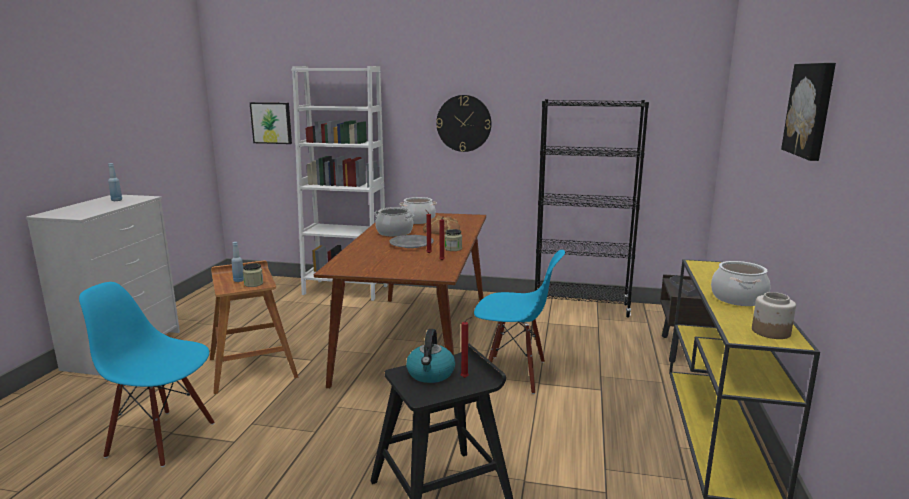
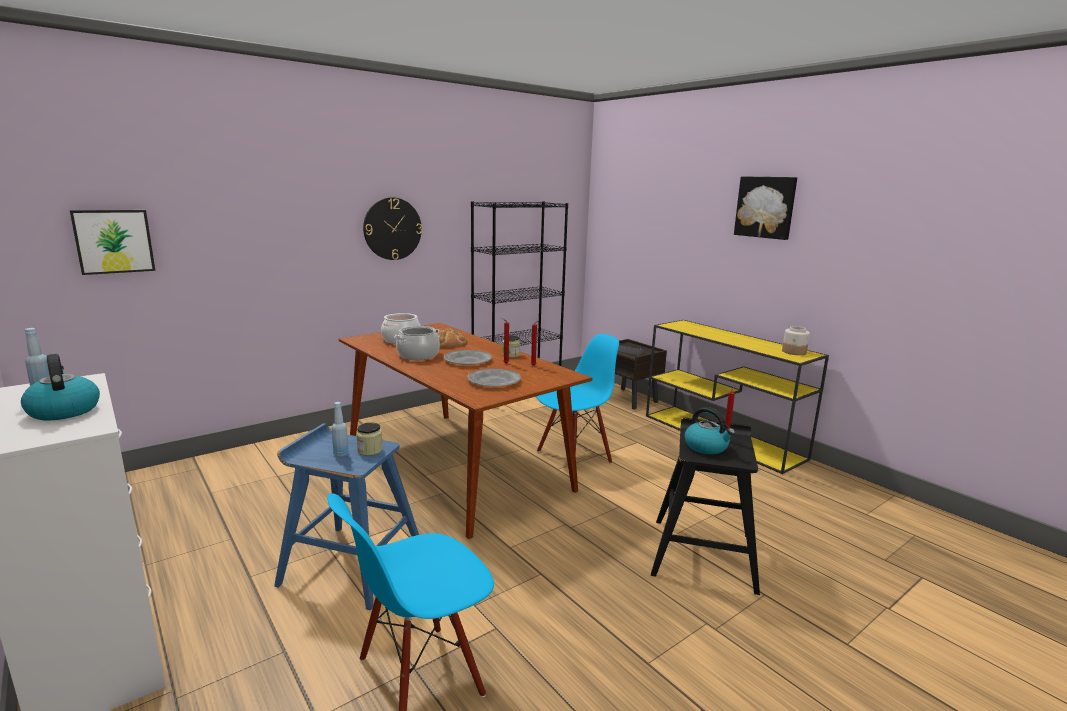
camera: 50 degrees left, 0 degrees up
(99, 207) = (63, 410): none -> kettle
(252, 367) = (351, 564): brown stool -> blue stool
(345, 290) = (276, 451): white bookcase -> none
(379, 262) = (493, 381): none -> grey plate
(738, 298) = (738, 340): cooking pot -> none

